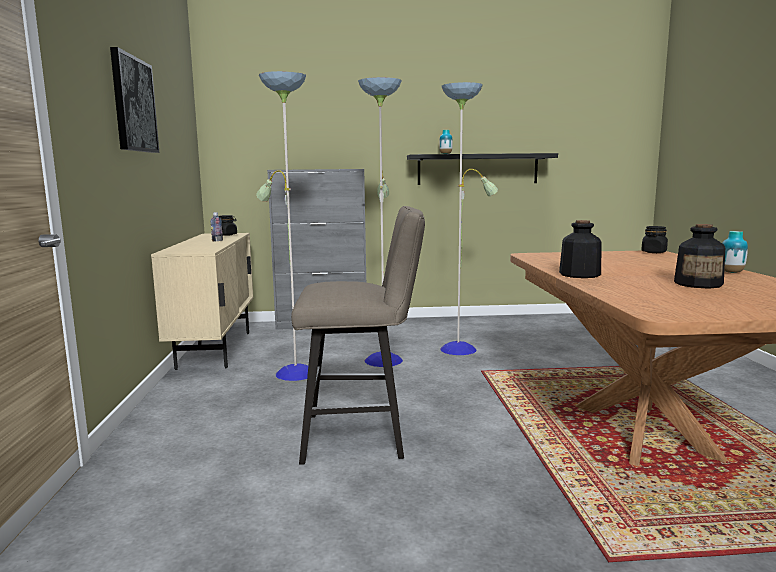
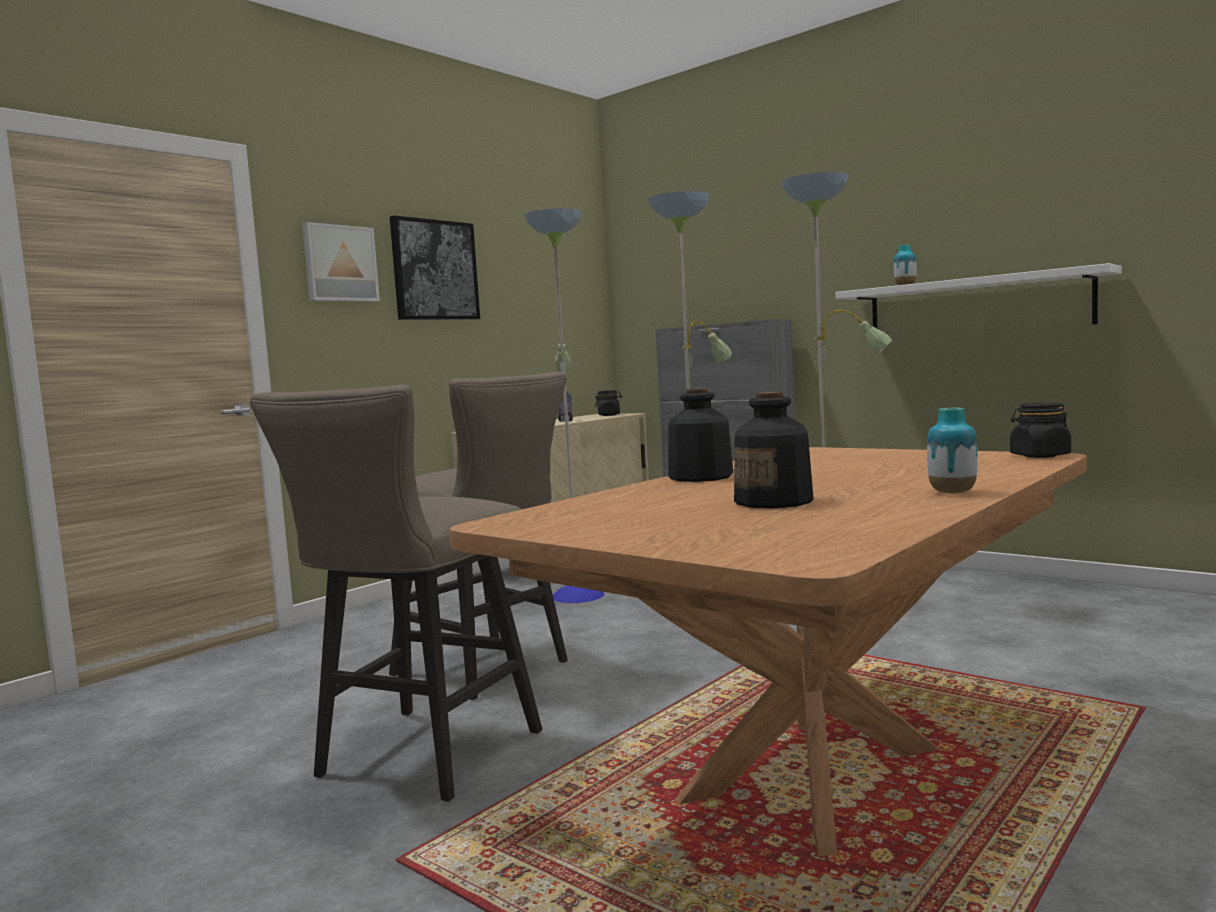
camera: 45 degrees right, 5 degrees down
(88, 88) = (339, 264): none -> picture
(468, 505) = (419, 759): none -> beige stool
(477, 169) = (976, 306): black shelf -> white shelf

